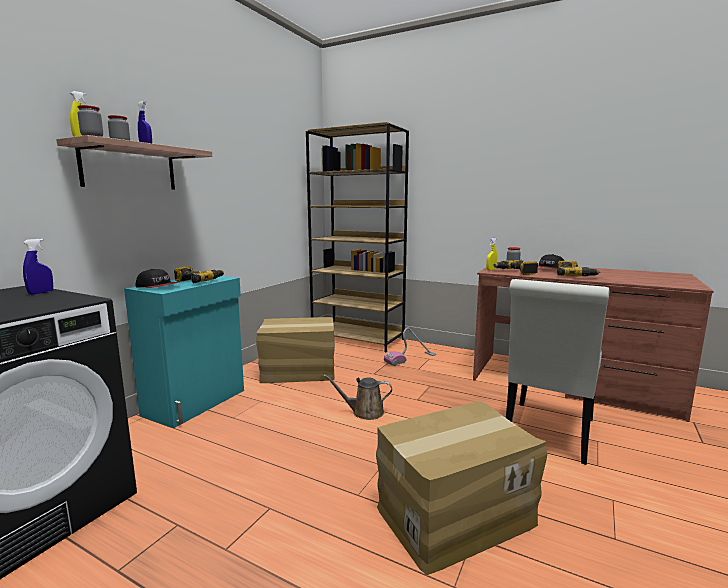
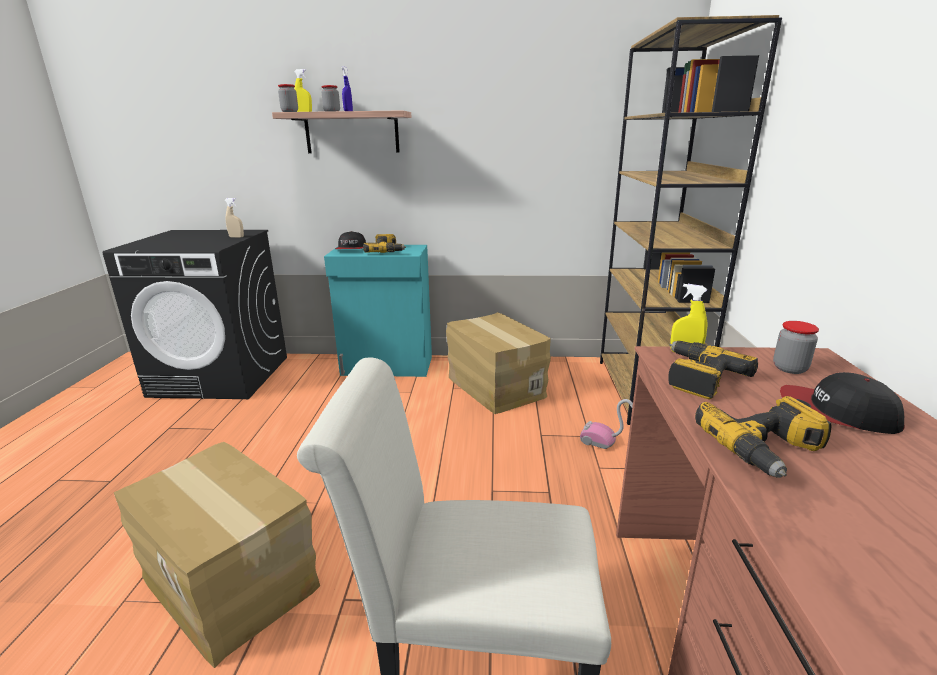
camera: 65 degrees right, 10 degrees up
(41, 293) = (236, 237): blue spray bottle -> beige spray bottle
(364, 412) = (426, 458): brown watering can -> none

